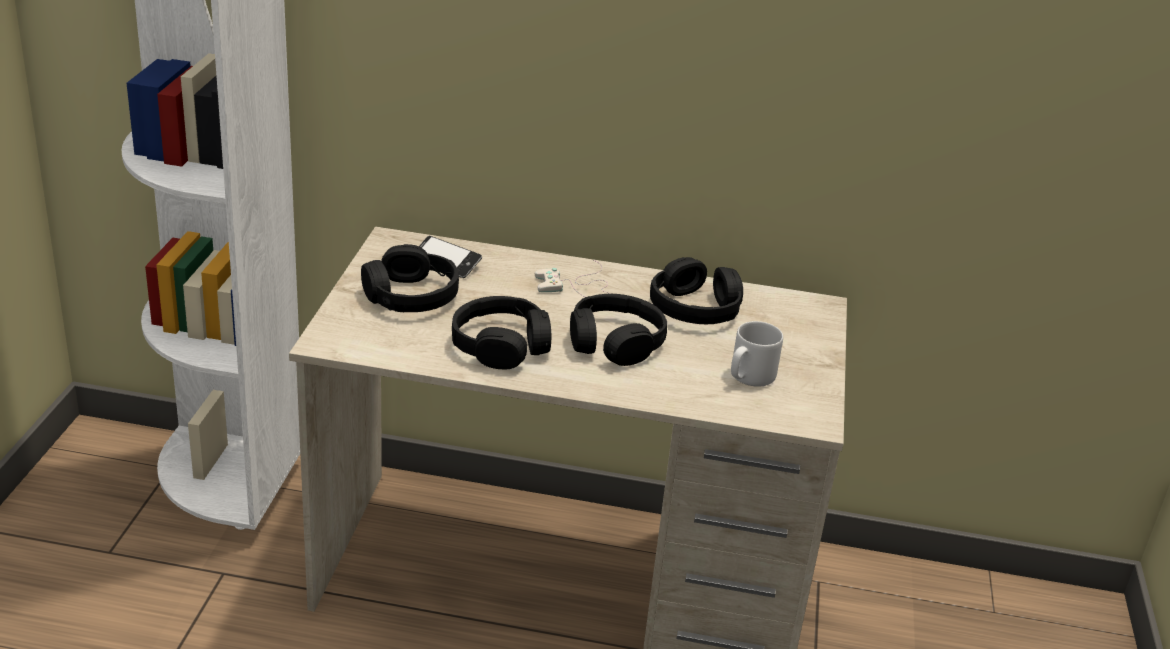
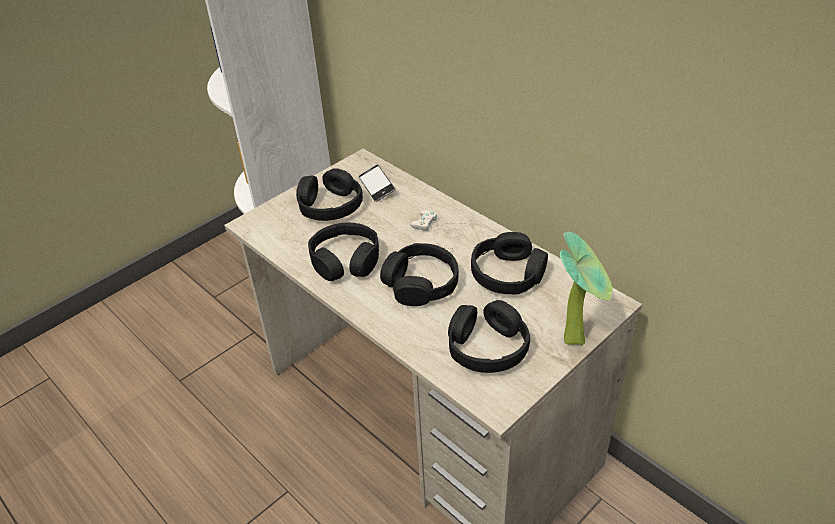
camera: 40 degrees right, 10 degrees up
(749, 377) = (487, 347): grey mug -> black headphones
(822, 342) = (577, 338): none -> potted plant

